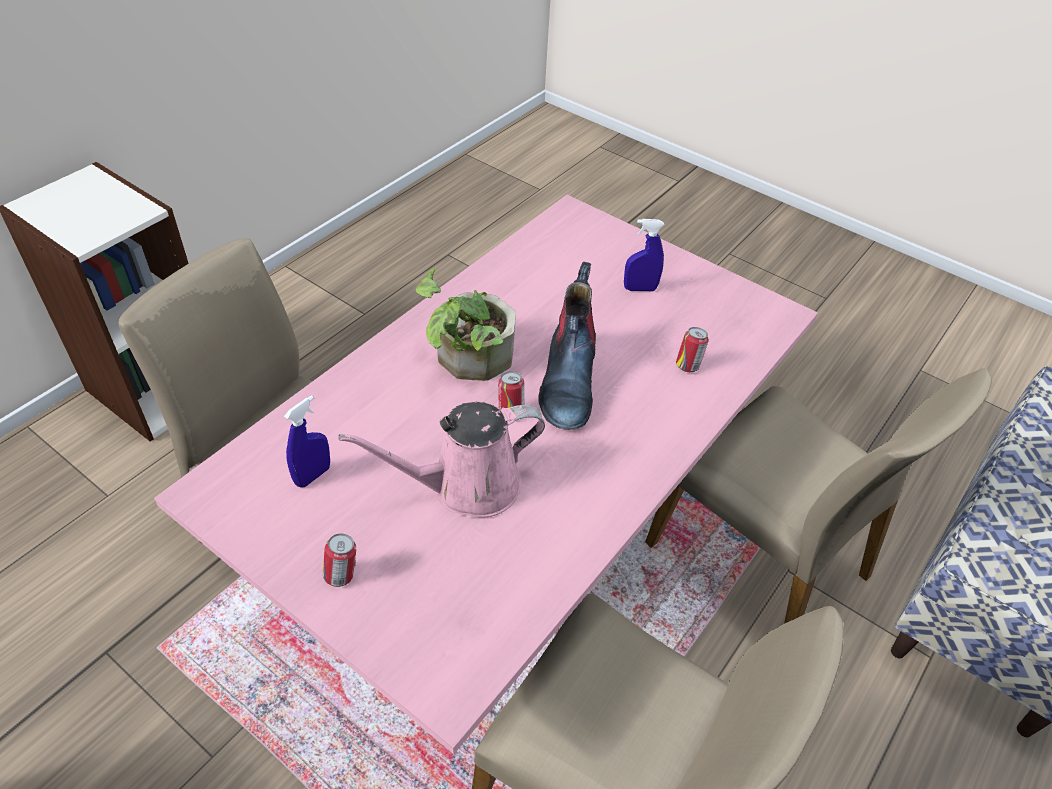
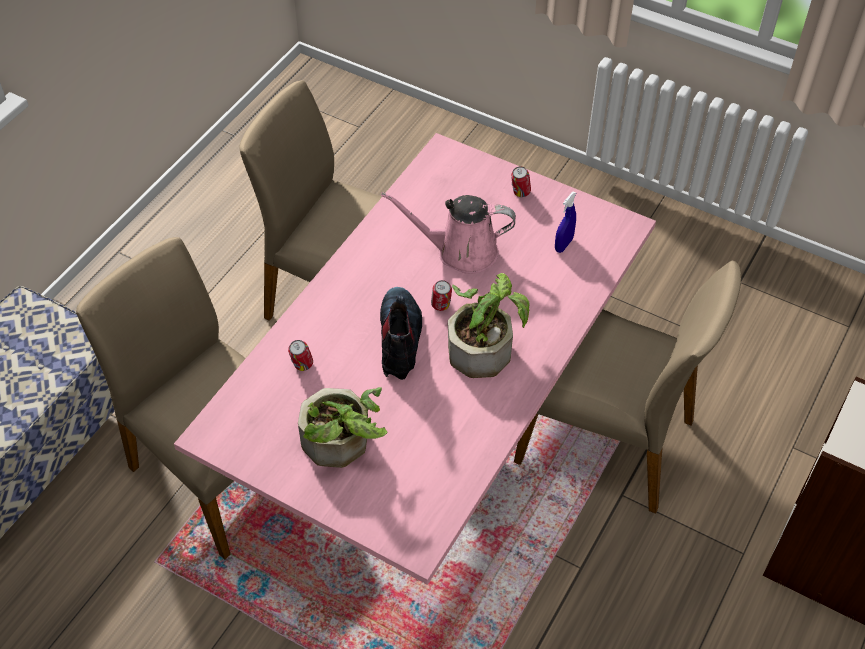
camera: 175 degrees right, 5 degrees up
(466, 485) = (460, 251): pink watering can -> pink watering can turned 150 degrees counterclockwise
(640, 289) = (342, 445): blue spray bottle -> potted plant

